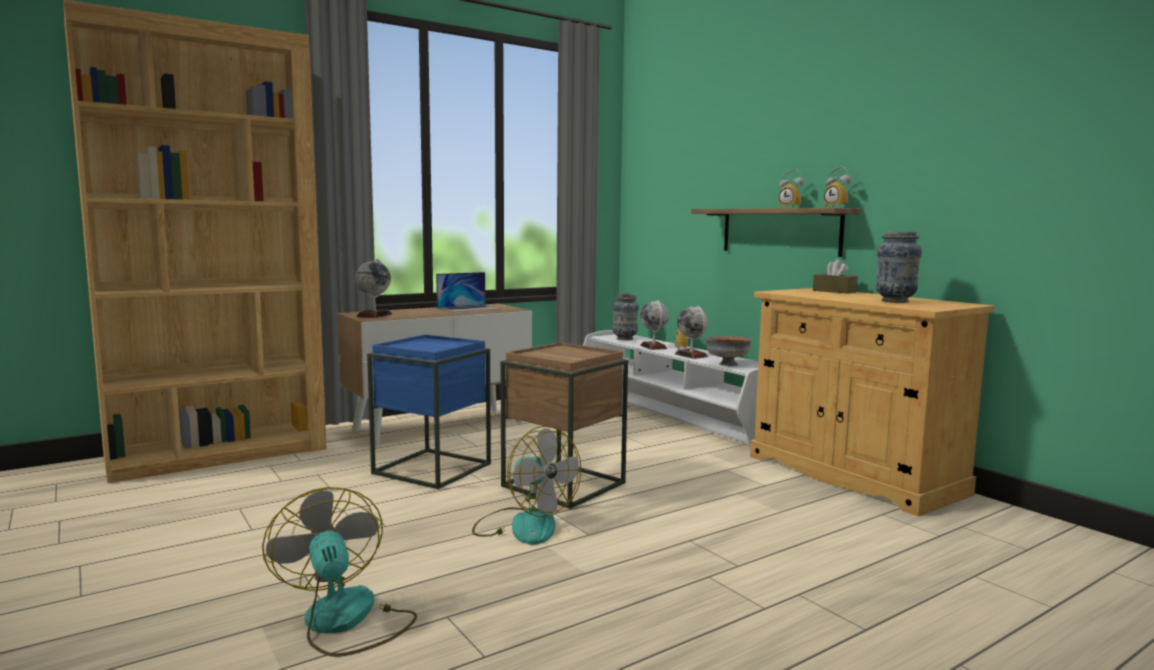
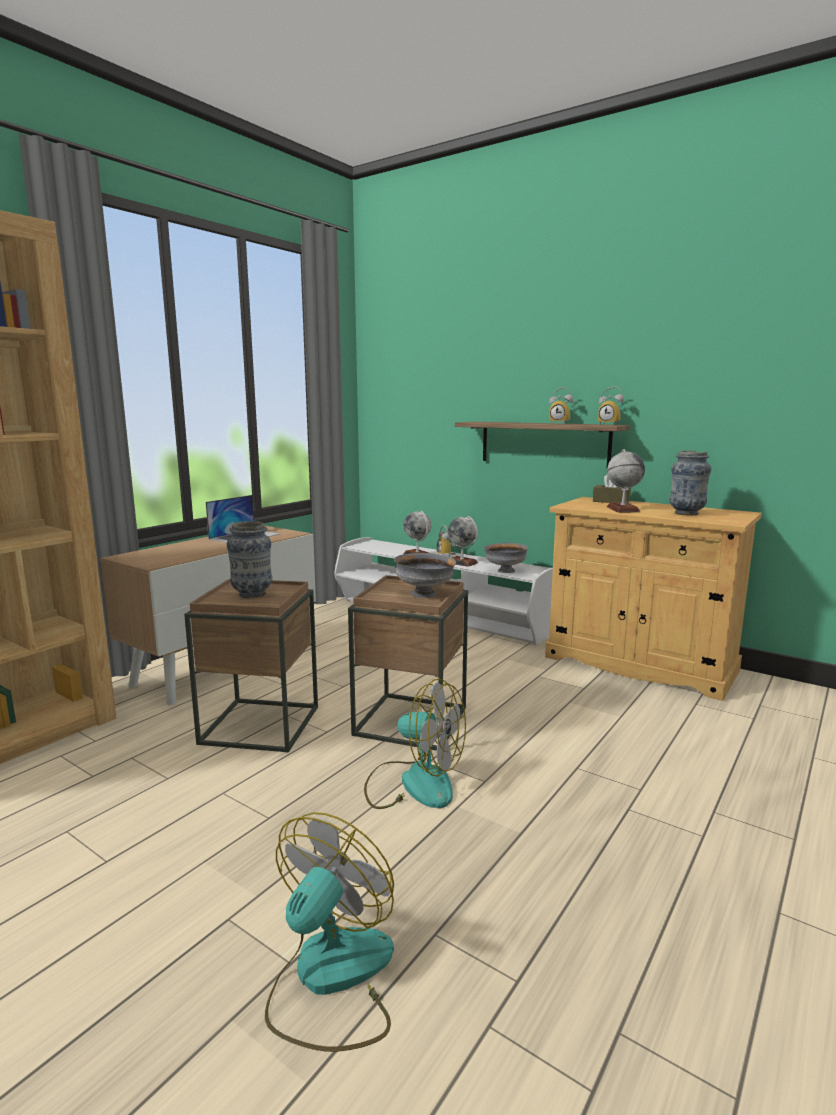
camera: 20 degrees left, 5 degrees up
(345, 622) = (330, 978): fan -> fan turned 75 degrees clockwise
(374, 315) = (152, 558): globe -> globe (622, 509)
(431, 468) = (260, 725): blue side table -> brown side table
(575, 356) = (425, 594): none -> grey bowl
(624, 339) = (380, 547): vase -> vase (252, 594)

